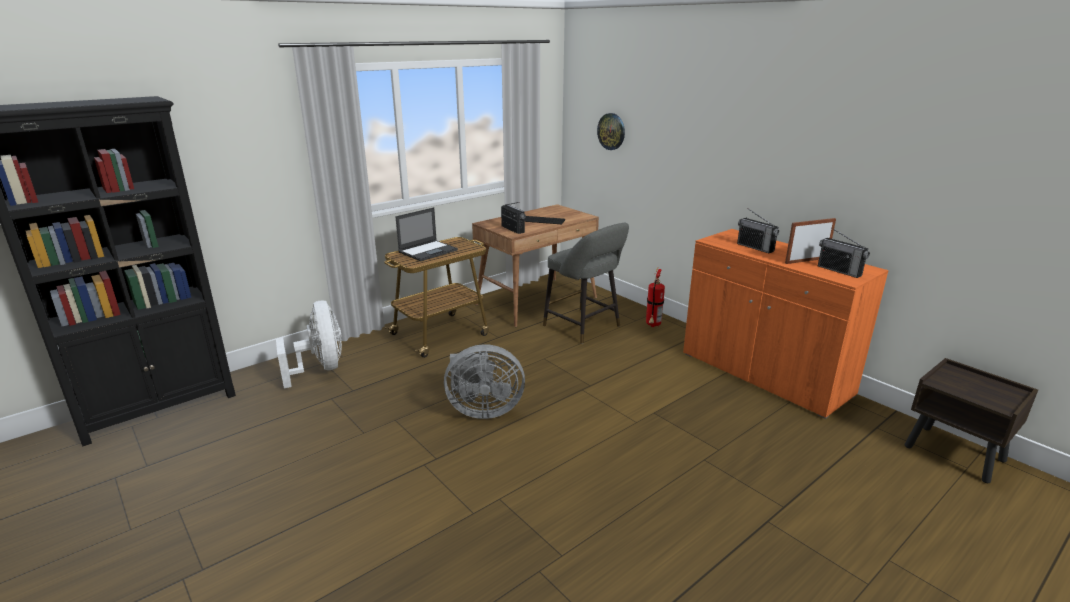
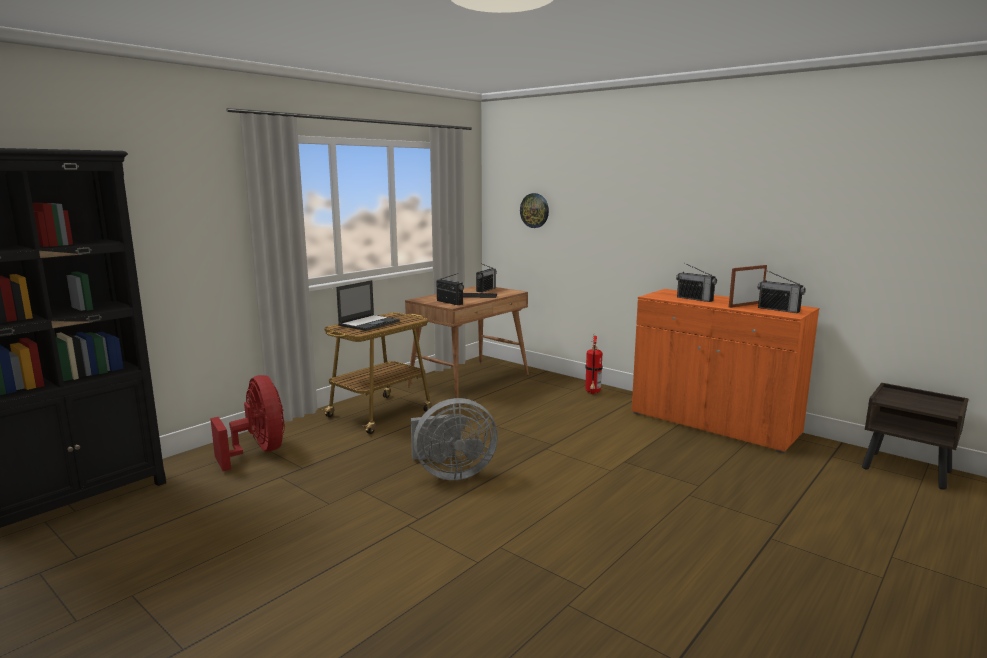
camera: 10 degrees left, 10 degrees down
(321, 369) = (258, 452): white fan -> red fan
(557, 212) = (486, 290): none -> radio
(584, 327) = (527, 398): grey stool -> none

